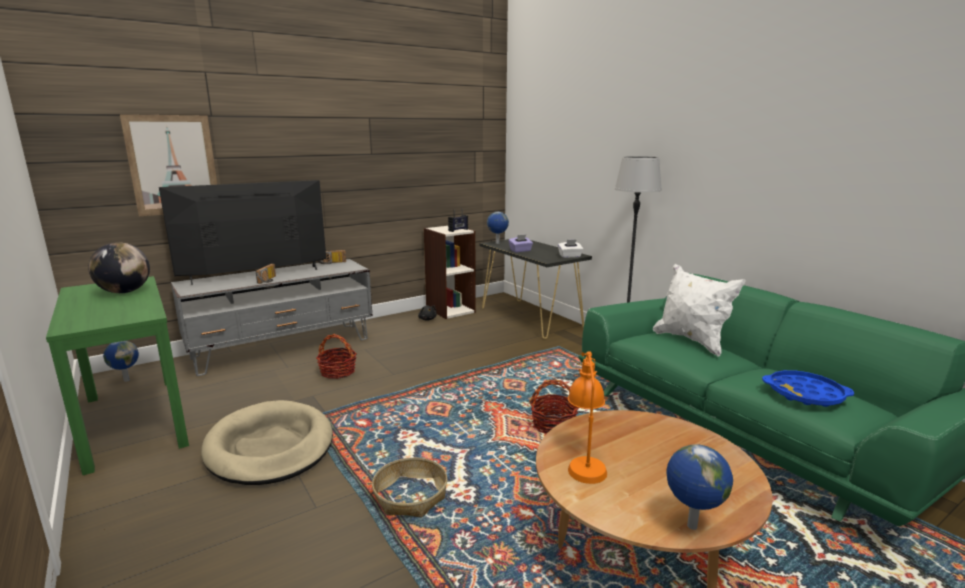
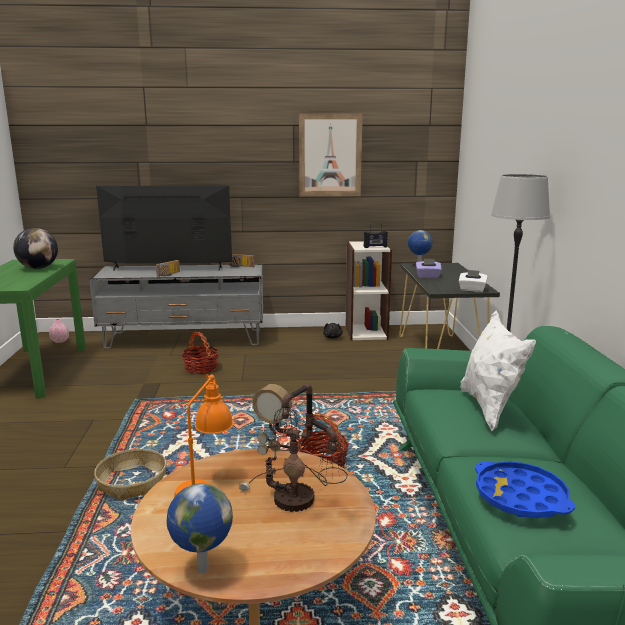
camera: 30 degrees right, 0 degrees up
(126, 380) = (60, 341): globe -> pink vase
(173, 165) = (113, 167): picture -> picture (330, 155)
(270, 447) = (87, 414): beige dog bed -> none
(666, 448) = (295, 501): none -> table lamp

